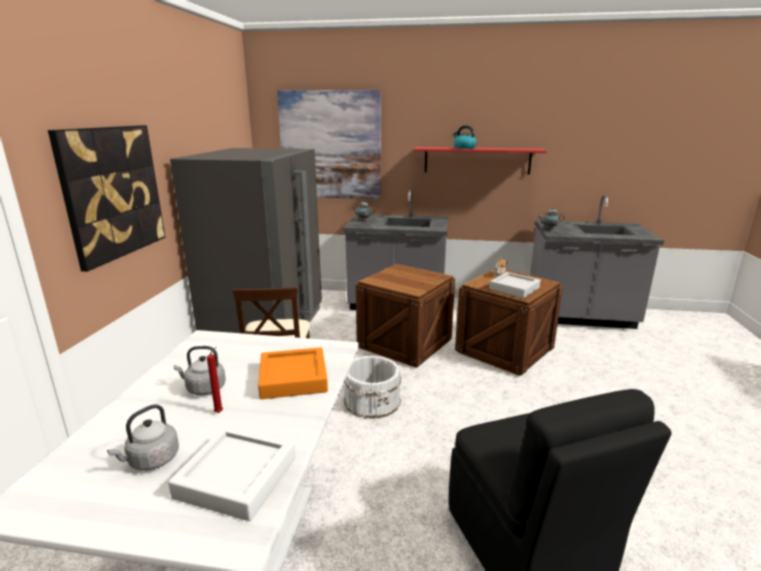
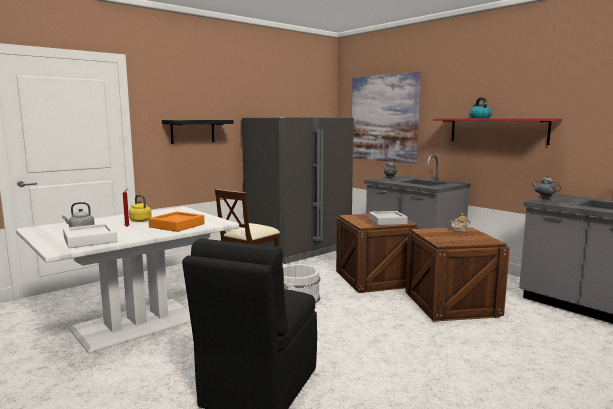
camera: 40 degrees right, 10 degrees down
(113, 192) = (192, 131): picture -> black shelf
(204, 388) = (139, 220): grey kettle -> yellow kettle
(514, 288) = (448, 238): grey tray -> grey tray (387, 221)

